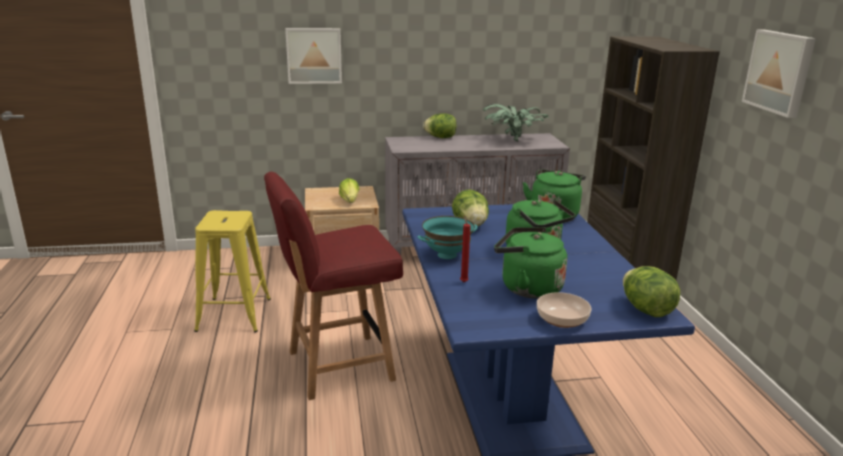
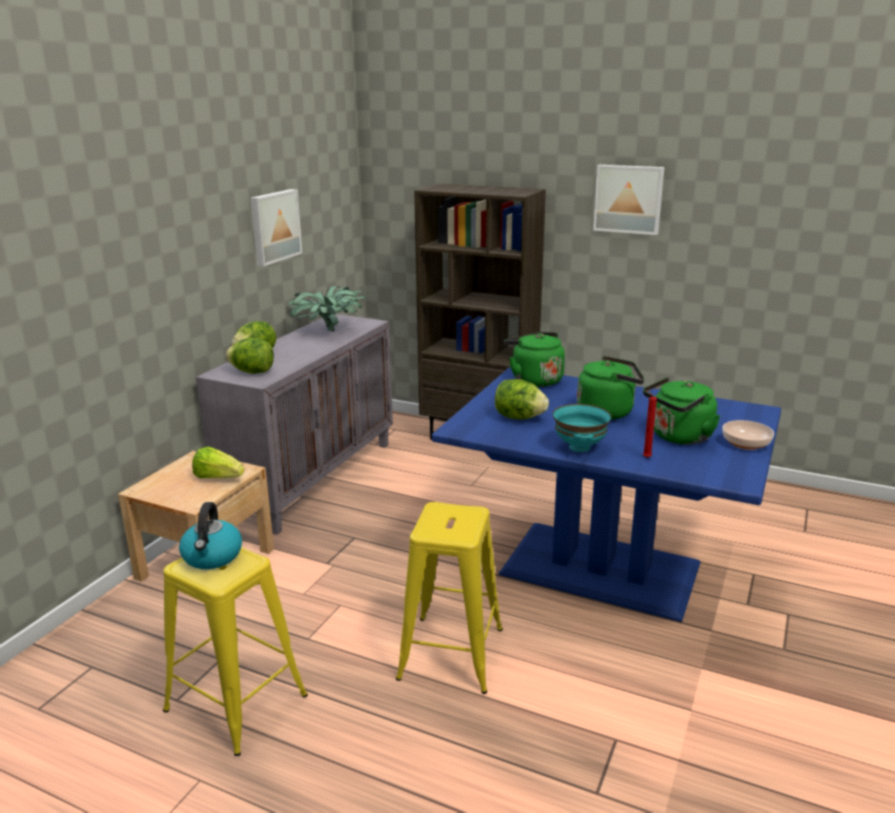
camera: 55 degrees left, 0 degrees up
(230, 216) = (212, 557): none -> kettle
(314, 55) = (94, 286): picture -> picture (274, 226)
(337, 366) = (451, 653): red chair -> yellow stool
(646, 310) = (748, 412): lettuce -> lettuce (252, 372)

